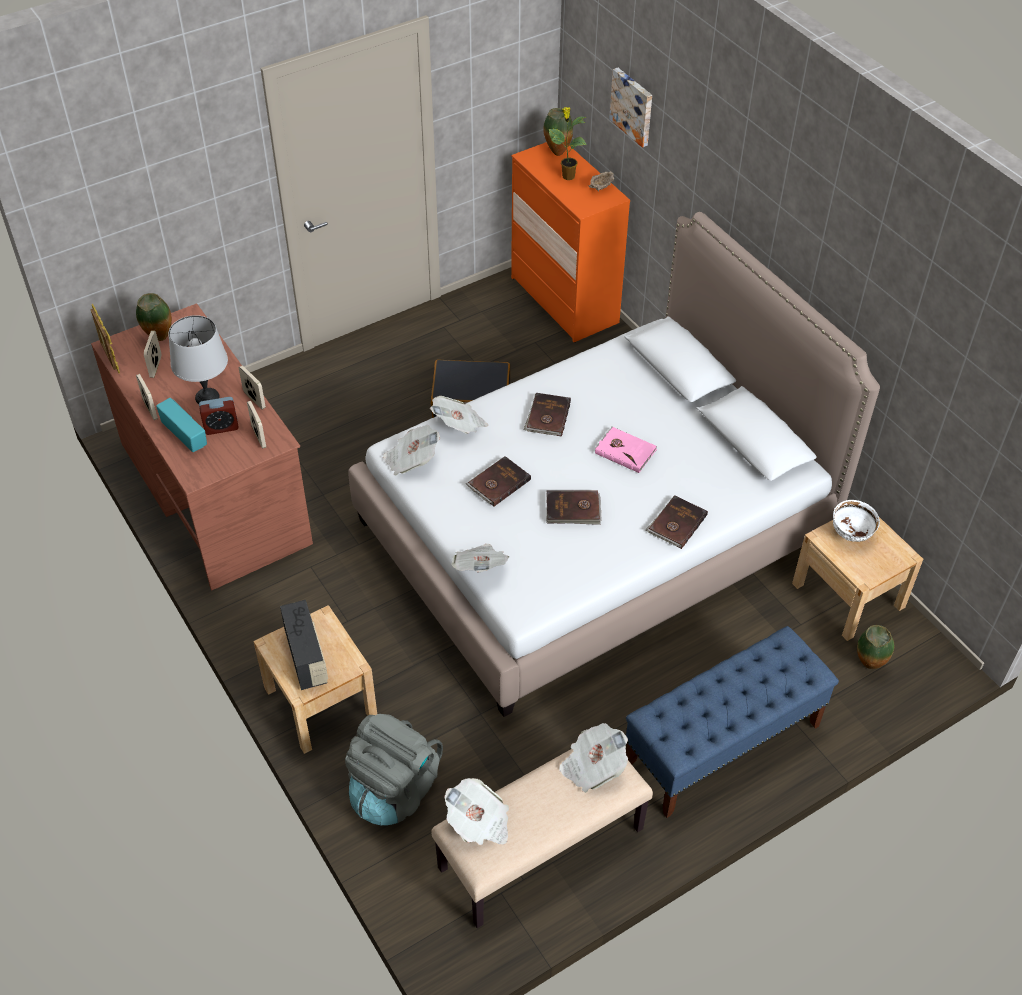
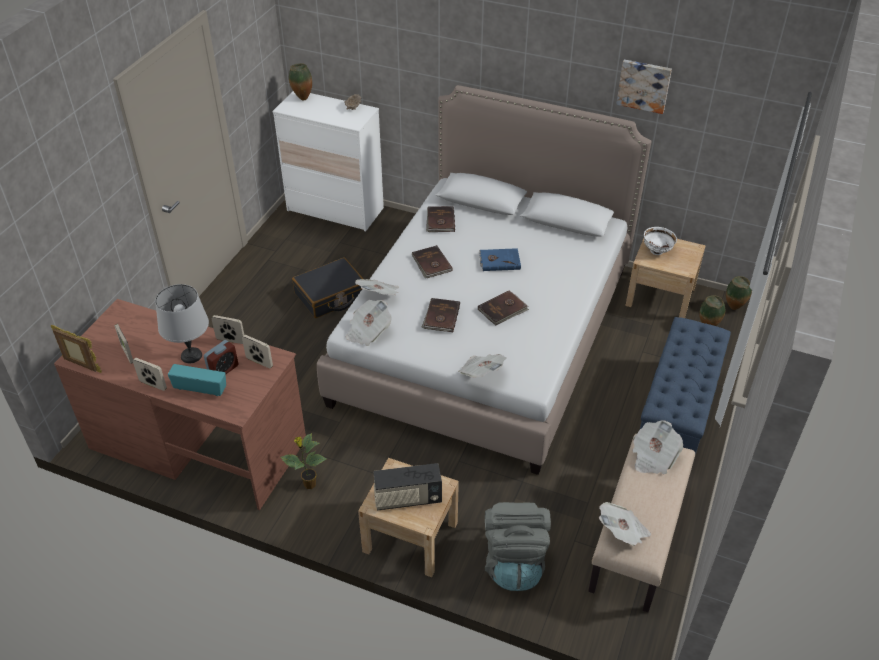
camera: 35 degrees left, 5 degrees down
(160, 339) = (111, 335): vase -> vase (734, 308)
(307, 657) = (407, 499): radio -> radio turned 135 degrees clockwise
(564, 300) = (335, 210): orange dresser -> white dresser
(567, 176) = (324, 109): potted plant -> potted plant (309, 485)
(625, 451) = (499, 261): pink book -> blue book
(633, 106) = (366, 35): picture -> picture (644, 85)
(676, 524) = (571, 287): brown book -> brown book (440, 221)

